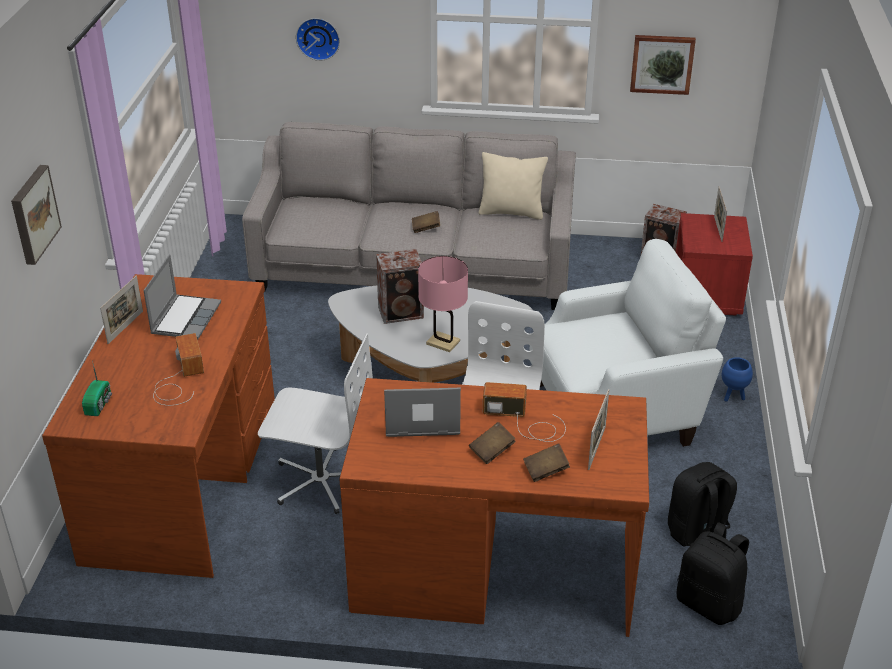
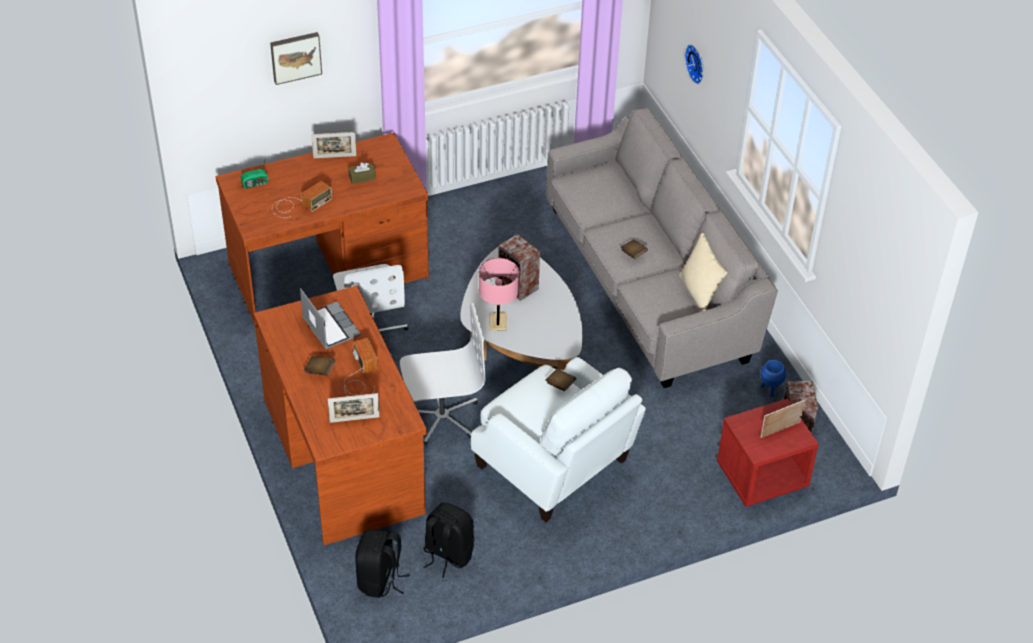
camera: 60 degrees right, 10 degrees up
(185, 318) = (362, 177): laptop -> brown tissue box
(545, 470) = (316, 402): brown book -> brown book (560, 384)
(662, 64) = (850, 273): picture -> none
(733, 397) = (627, 533): blue planter -> blue planter (770, 390)

